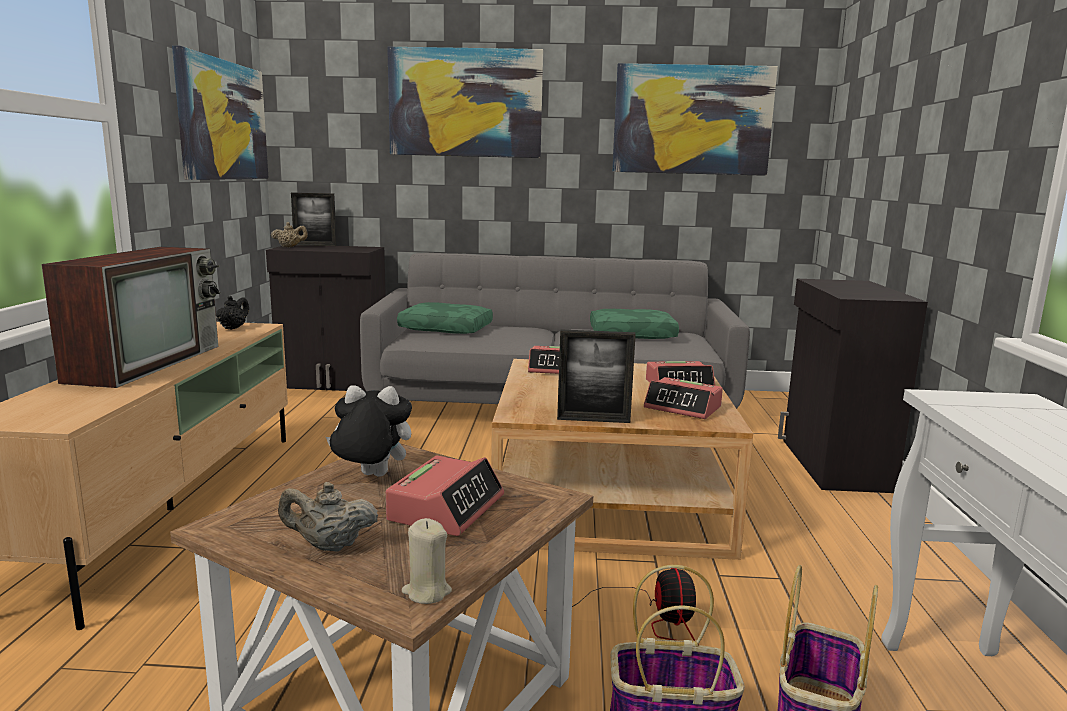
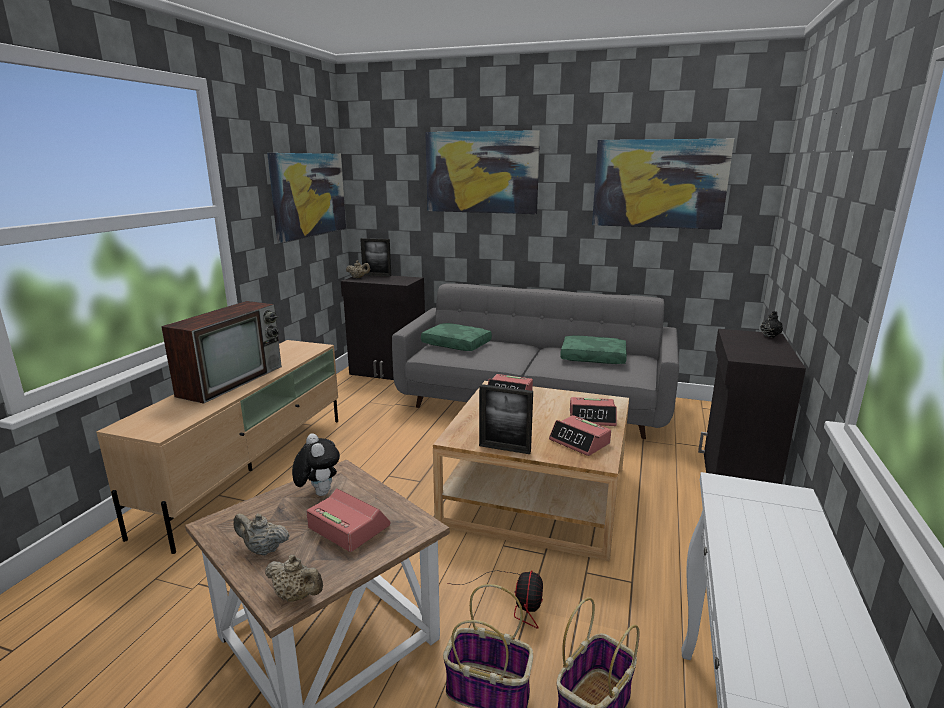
camera: 15 degrees right, 5 degrees up
(233, 328) = (300, 348): black teapot -> black teapot (770, 336)
(370, 476) = (318, 493): plush toy -> plush toy turned 45 degrees clockwise
(426, 592) = (297, 596): beige candle -> beige teapot
(446, 508) = (348, 527): alarm clock -> alarm clock turned 90 degrees counterclockwise

